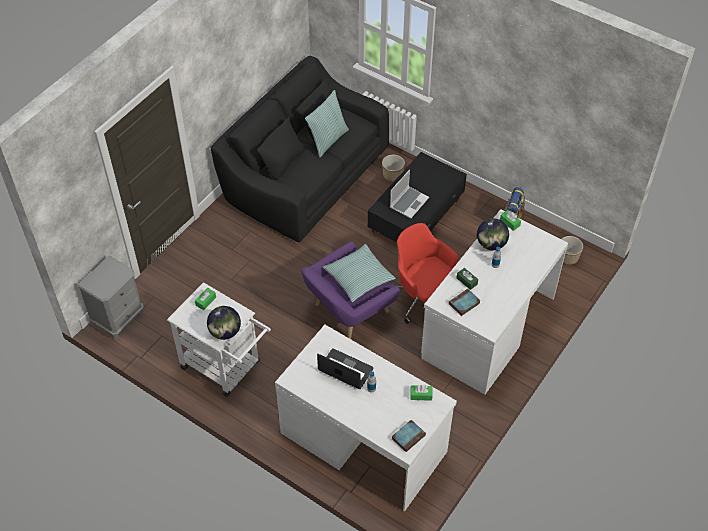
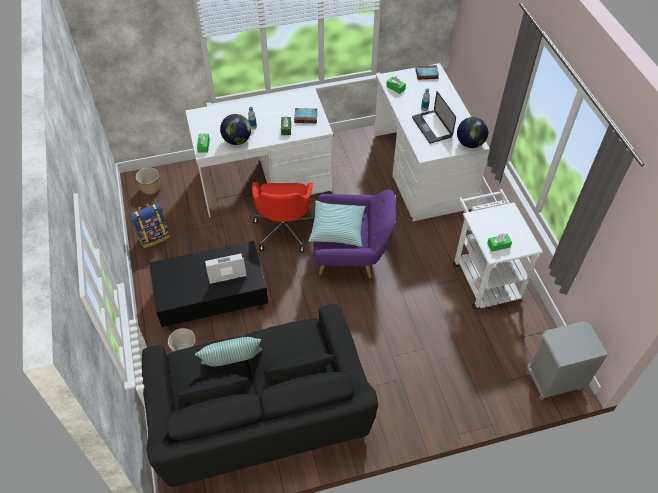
camera: 140 degrees left, 0 degrees up
(225, 332) = (499, 211): globe -> globe (470, 143)

